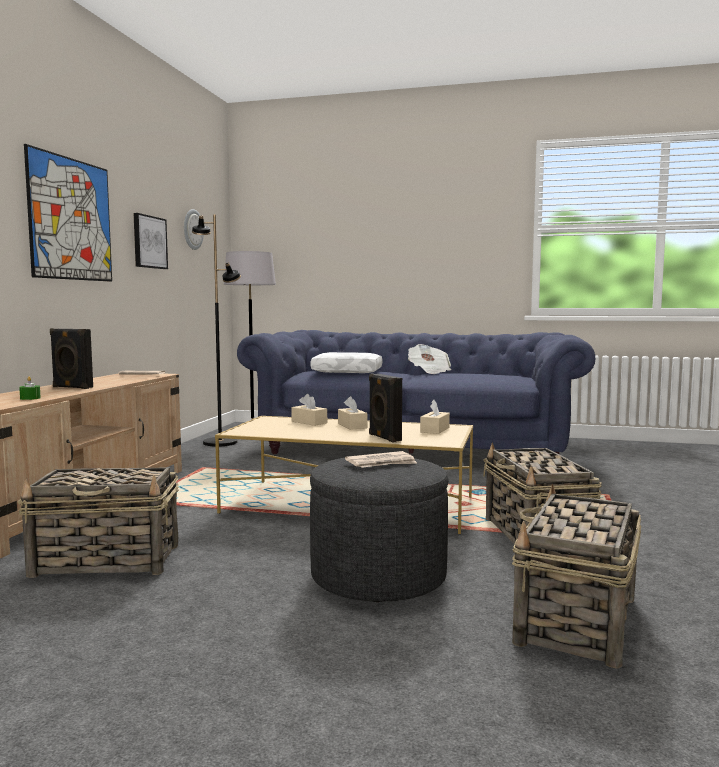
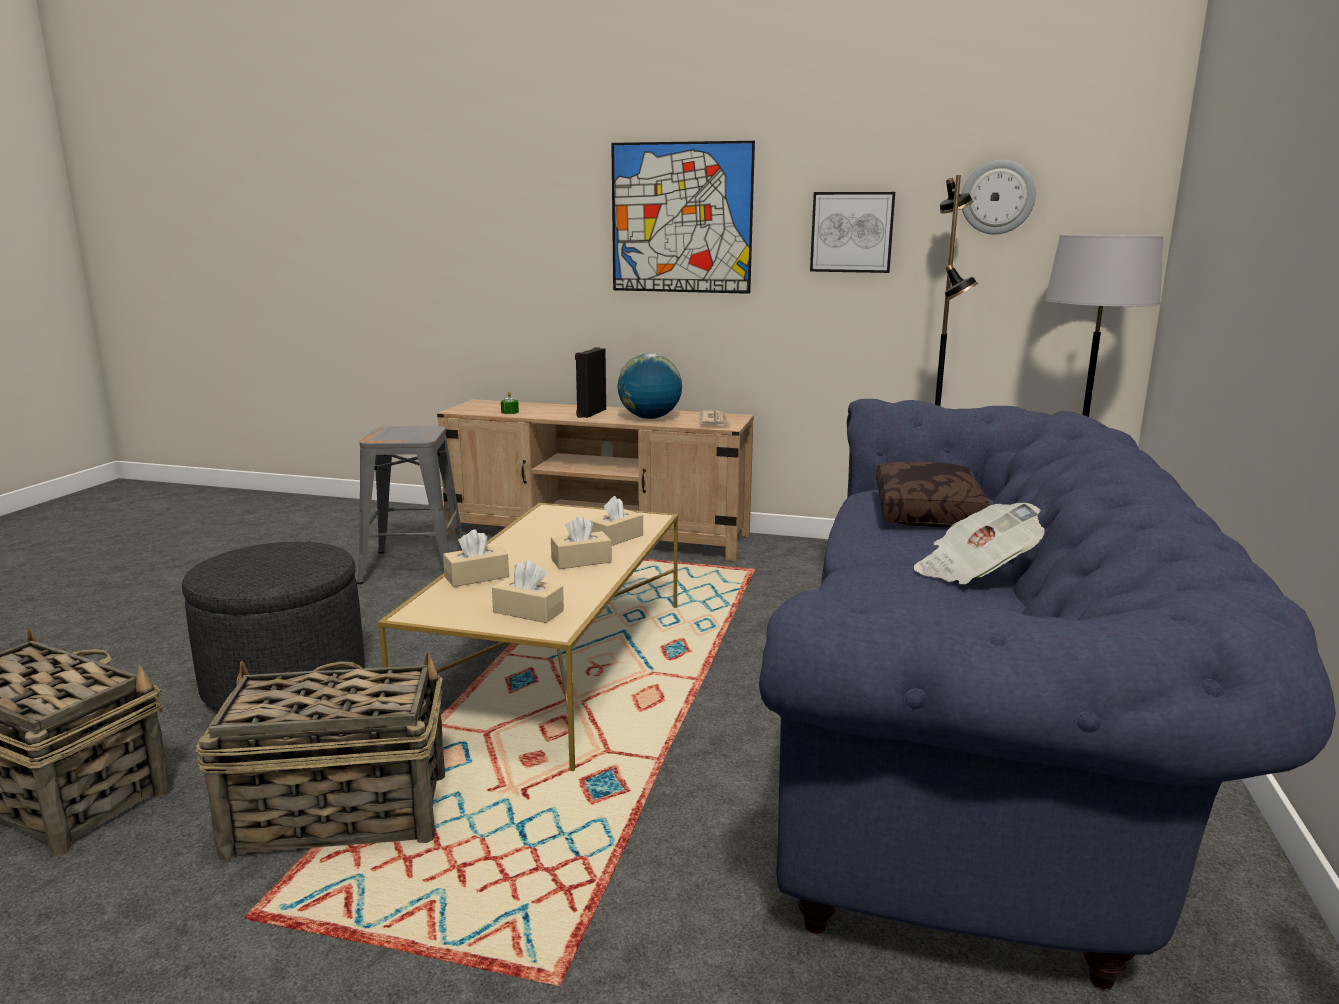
camera: 90 degrees right, 10 degrees up
(108, 561) = (415, 566): basket -> grey stool
(113, 381) = (649, 418): none -> globe
(348, 371) = (929, 512): white pillow -> brown pillow
(382, 463) = (280, 563): newspaper -> none
(383, 438) = (476, 577): black speaker -> beige tissue box

